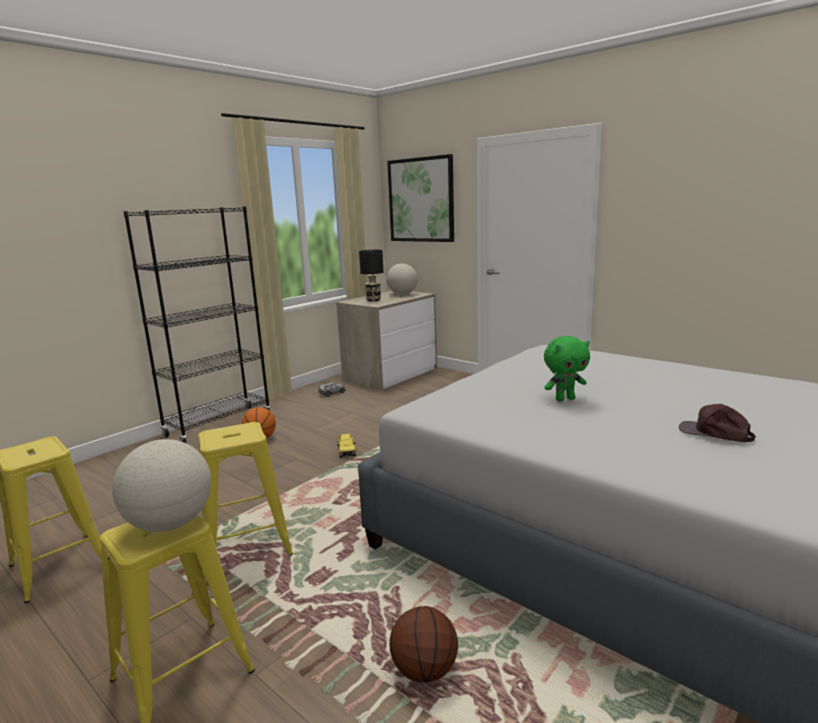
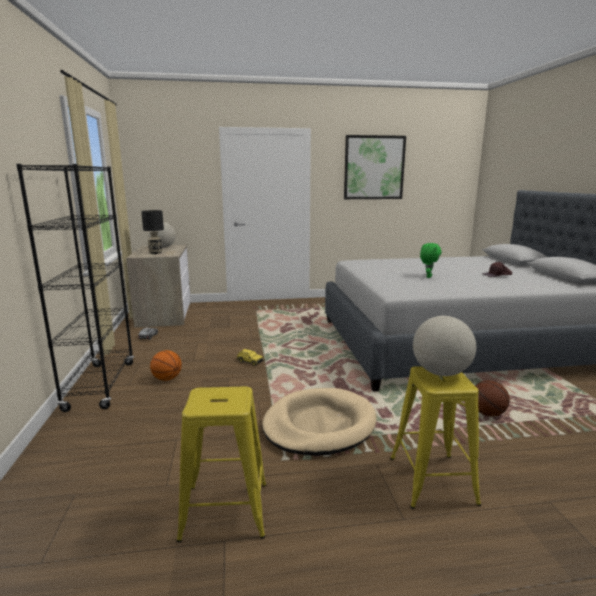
camera: 50 degrees left, 0 degrees up
(247, 547) = (319, 425): yellow stool -> beige dog bed
(421, 200) = (165, 170): picture -> picture (374, 167)

